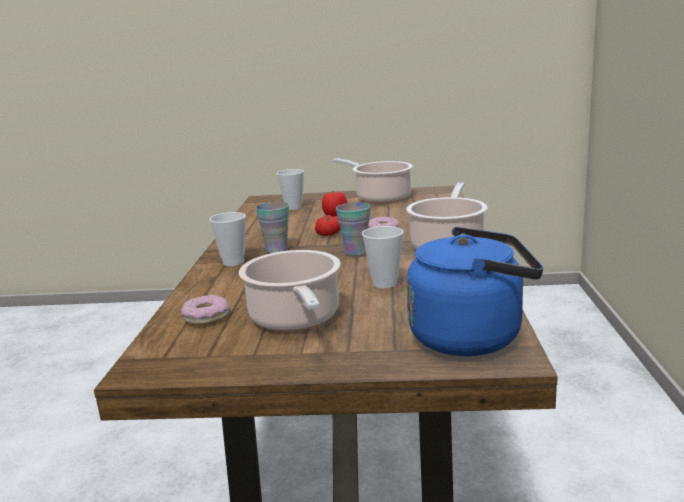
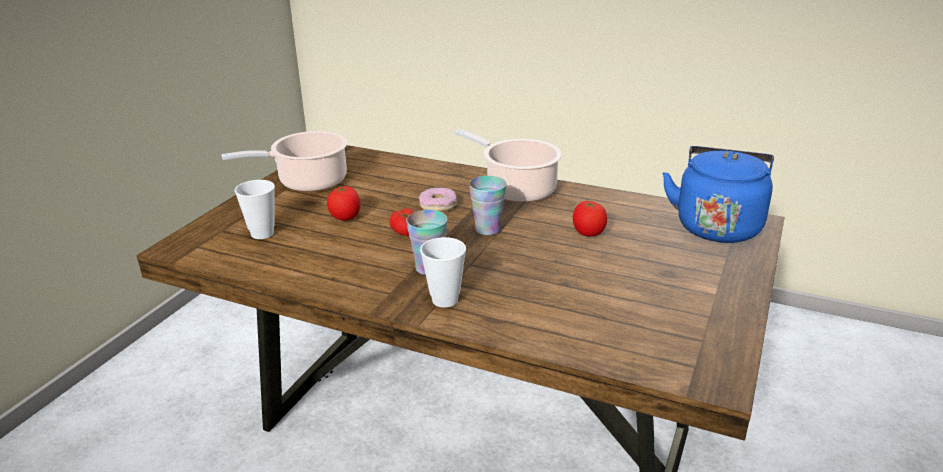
camera: 70 degrees left, 10 degrees up
(206, 317) = (607, 333): donut -> none
(296, 319) = (643, 286): cooking pot -> none
(385, 283) = (588, 233): cup -> tomato

